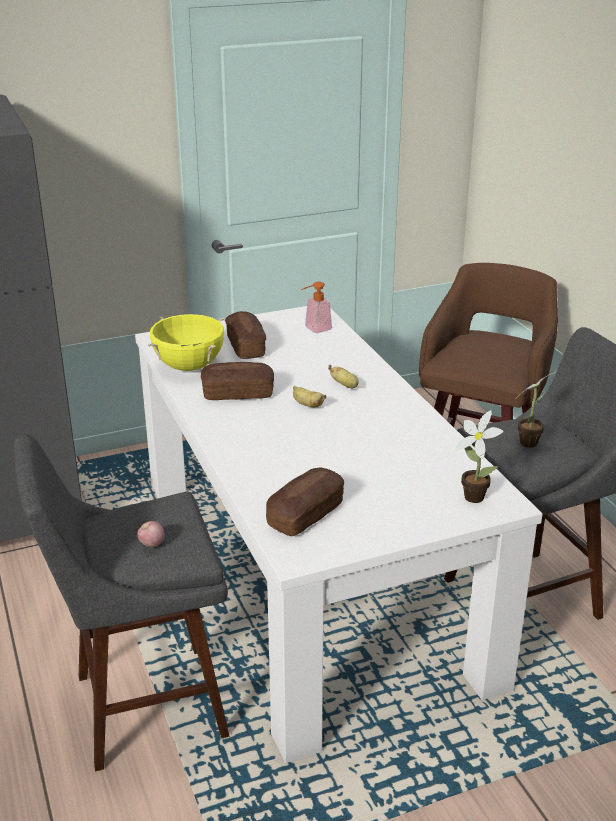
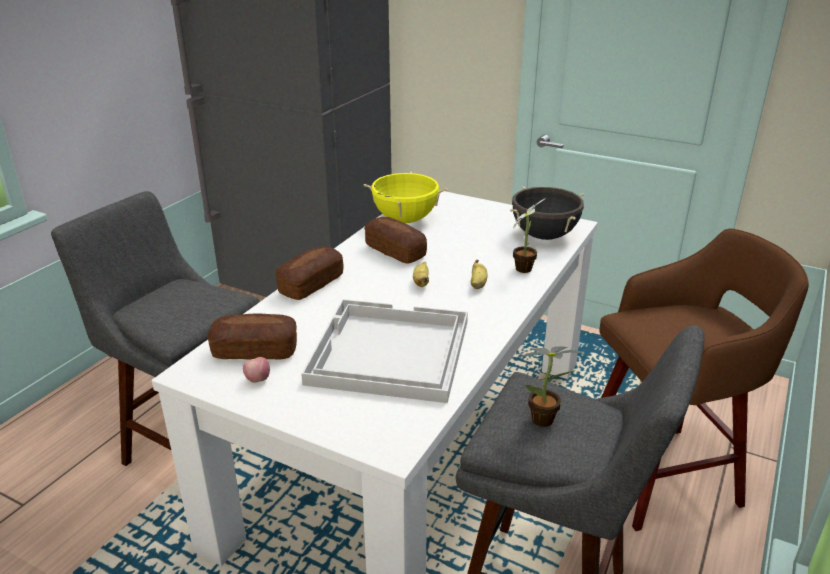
camera: 50 degrees right, 0 degrees up
(151, 544) = (165, 312): apple -> apple (257, 379)
(245, 346) = (469, 224): bread -> bread (311, 284)
(314, 329) = (544, 236): soap dispenser -> black cooking pot
(388, 459) = (388, 352): none -> white tray
(472, 495) = (384, 421): potted plant -> potted plant (525, 268)

